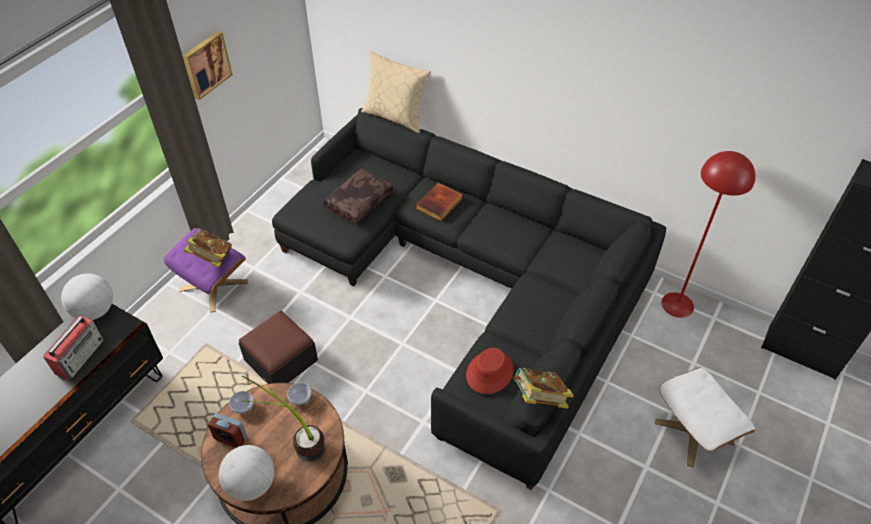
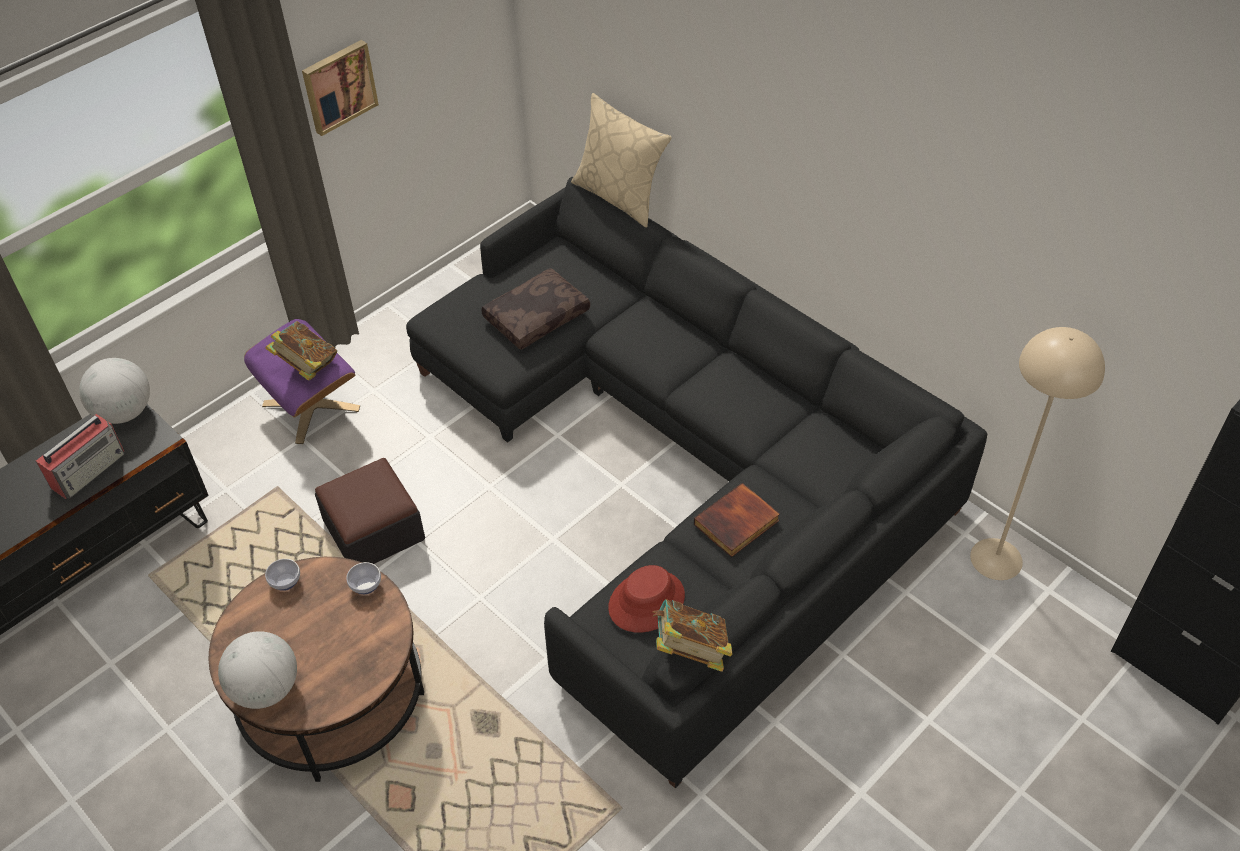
camera: 15 degrees right, 0 degrees up
(231, 438) = (257, 621): alarm clock -> none
(295, 441) = (341, 643): potted plant -> none
(439, 204) = (654, 340): book -> book (737, 523)
(678, 304) = (997, 559): red floor lamp -> beige floor lamp
(693, 432) = (953, 757): white ottoman -> none

